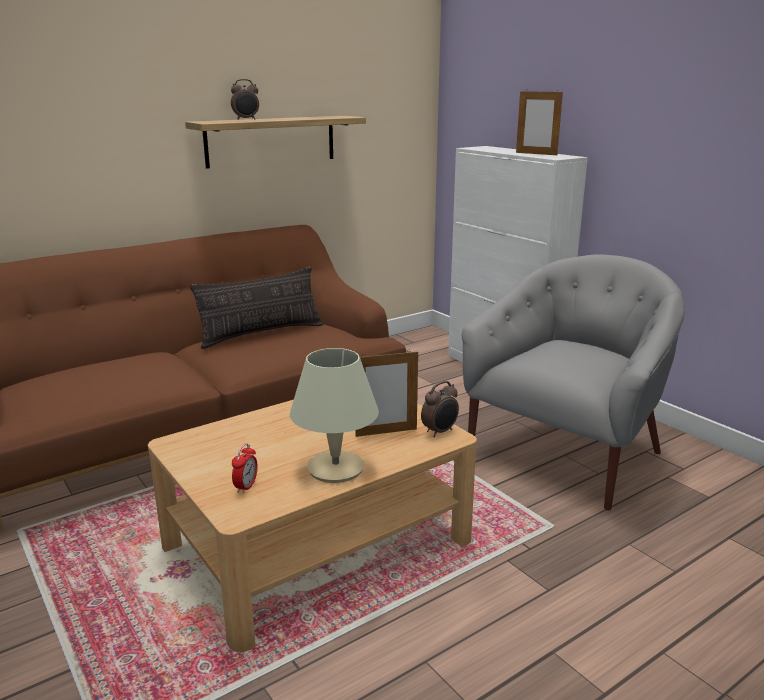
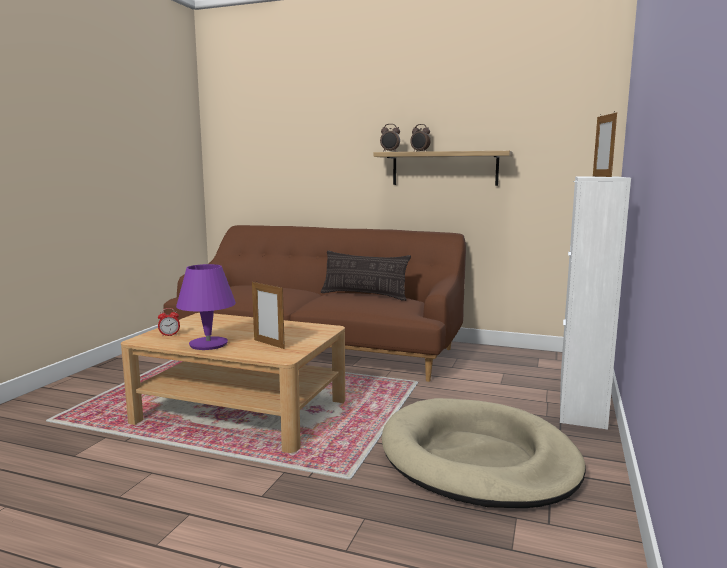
camera: 55 degrees right, 10 degrees down
(335, 469) = (208, 344): beige table lamp -> purple table lamp
(440, 432) = (288, 354): alarm clock -> alarm clock (390, 151)
(567, 453) = (478, 459): grey armchair -> beige dog bed

